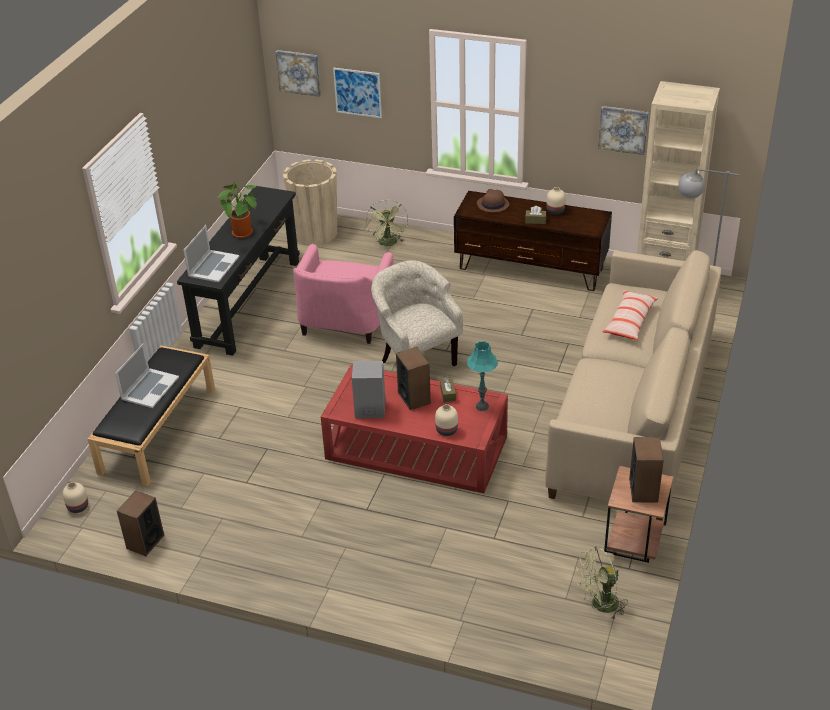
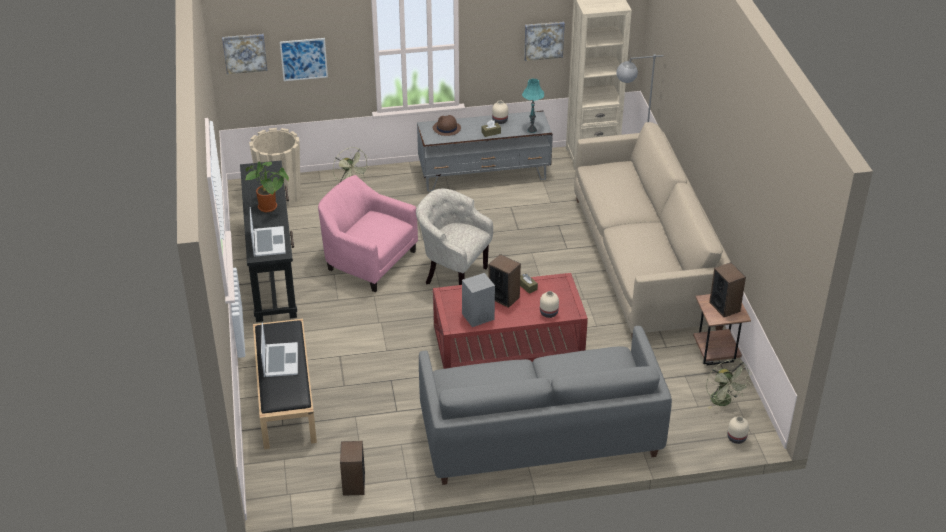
camera: 30 degrees left, 0 degrees up
(77, 507) = (271, 480): beige vase -> beige vase (736, 438)
(344, 321) = (368, 261): pink armchair -> pink armchair turned 135 degrees clockwise
(367, 561) = (539, 433): none -> grey sofa
(482, 407) = (560, 287): turquoise table lamp -> turquoise table lamp (532, 130)
(531, 268) = (484, 175): brown tv stand -> grey tv stand
(600, 605) = (724, 402): green fan -> green fan turned 60 degrees counterclockwise
(629, 321) = (621, 191): pillow -> none

